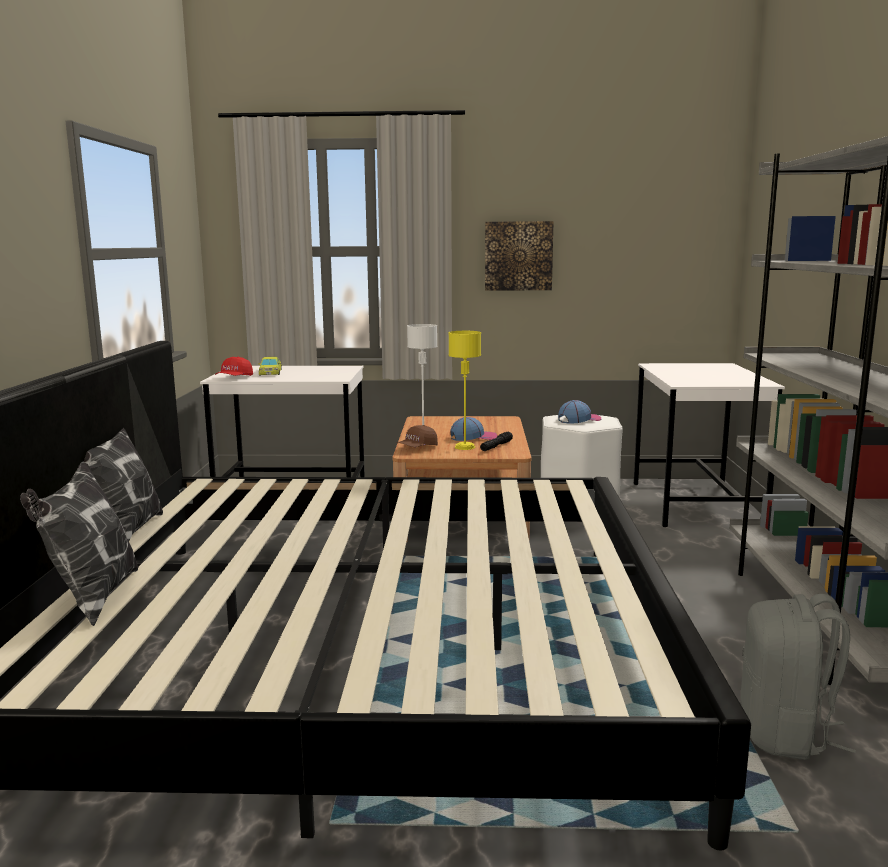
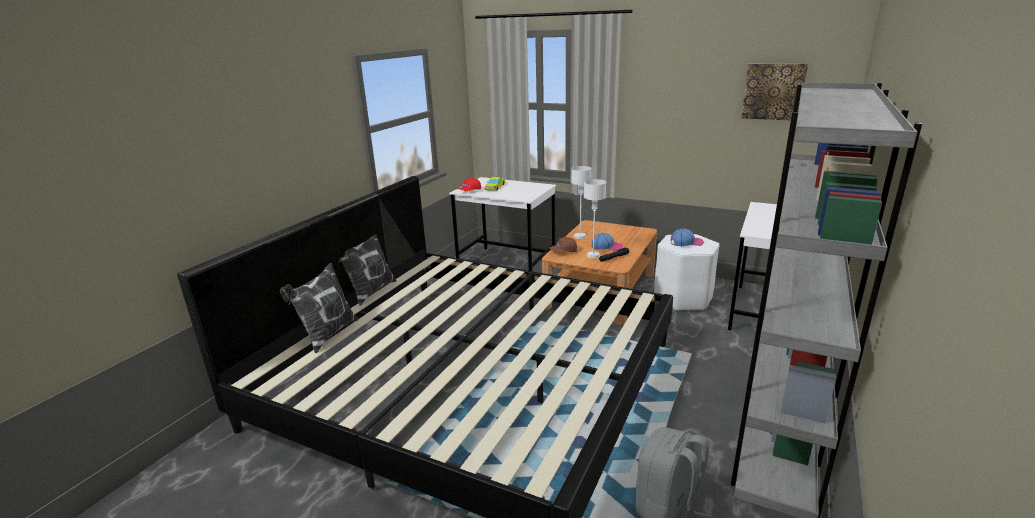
camera: 25 degrees right, 10 degrees up
(465, 447) = (593, 255): yellow table lamp -> white table lamp
(518, 256) = (668, 115): picture -> picture (773, 91)

